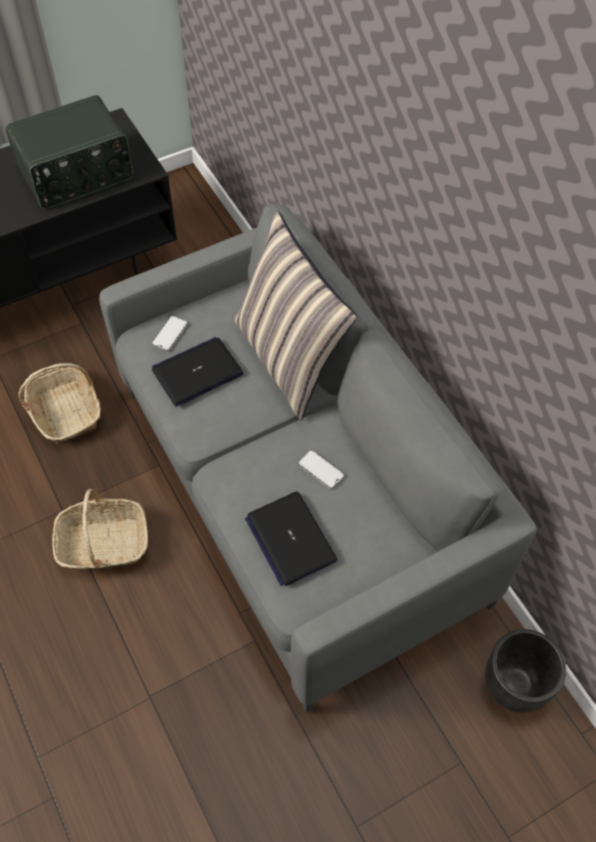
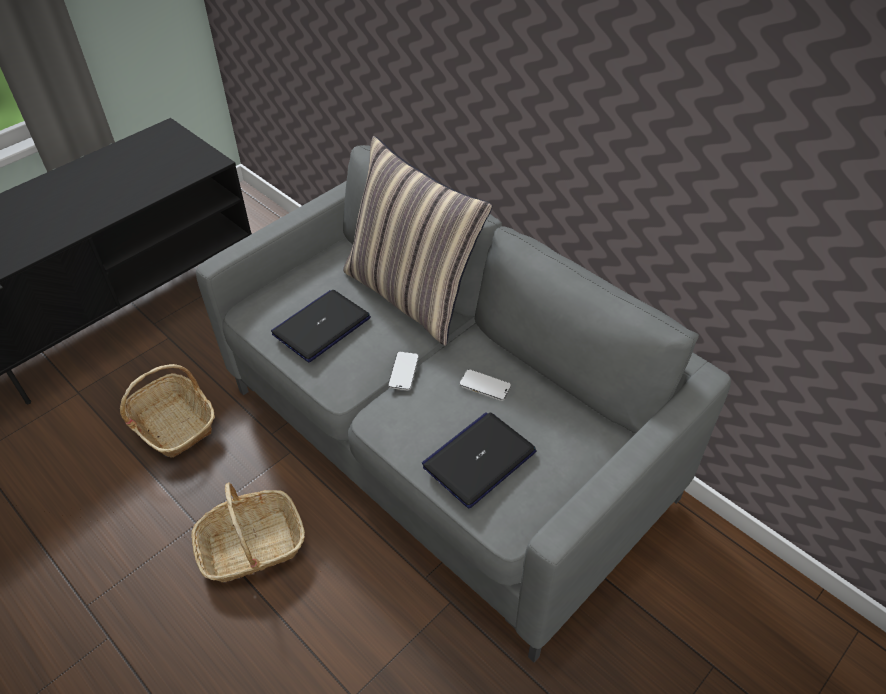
camera: 15 degrees left, 10 degrees down
(76, 174) = (139, 178): radio -> none
(169, 334) = (280, 299): phone -> phone (403, 372)
(290, 539) = (479, 459): laptop -> laptop turned 90 degrees clockwise
(514, 685) = (731, 571): black planter -> none

